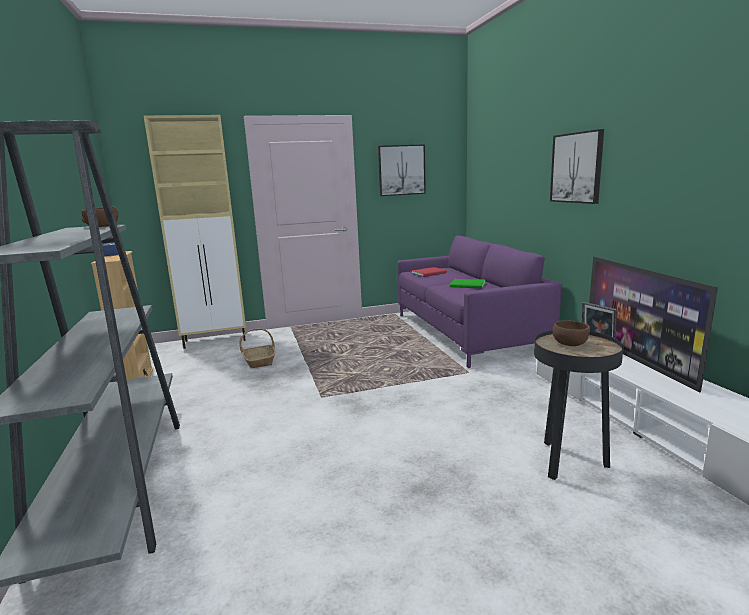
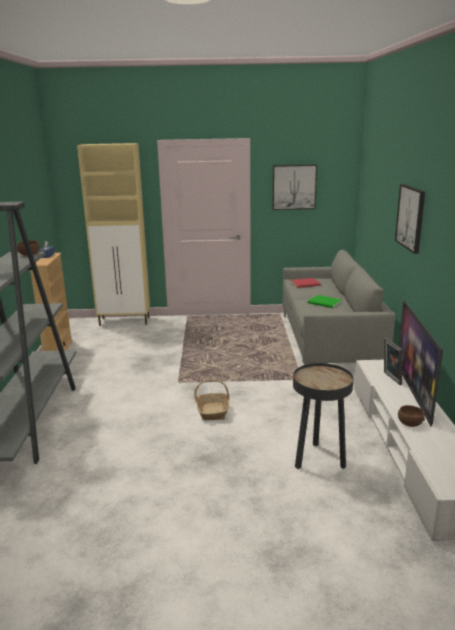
camera: 15 degrees right, 5 degrees up
(259, 361) = (149, 345): basket -> basket (213, 411)
(466, 332) = (329, 341): purple sofa -> grey sofa
(570, 343) = (320, 375): brown bowl -> brown bowl (410, 423)

